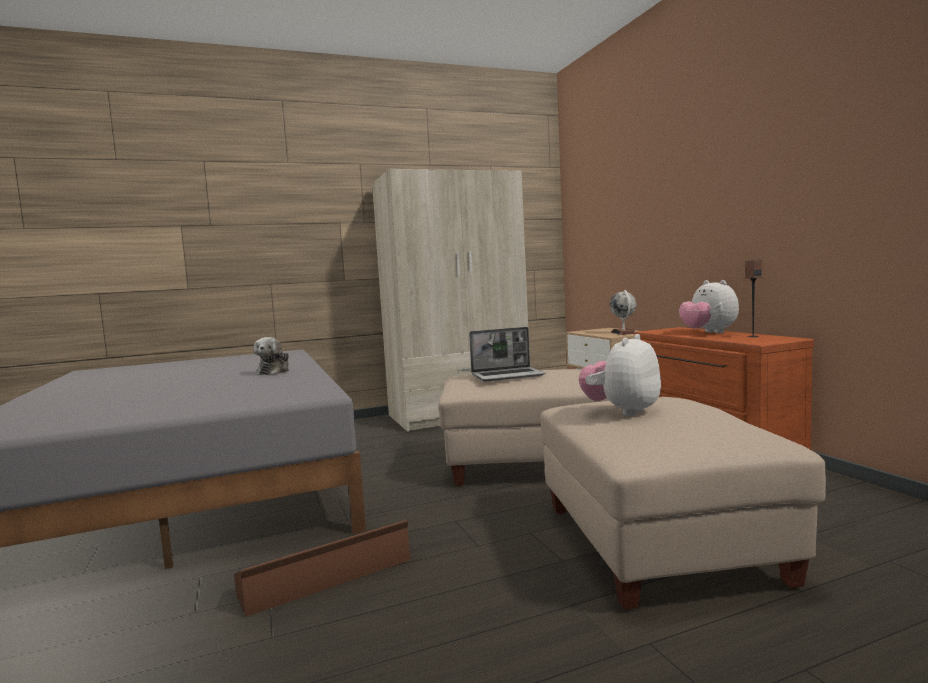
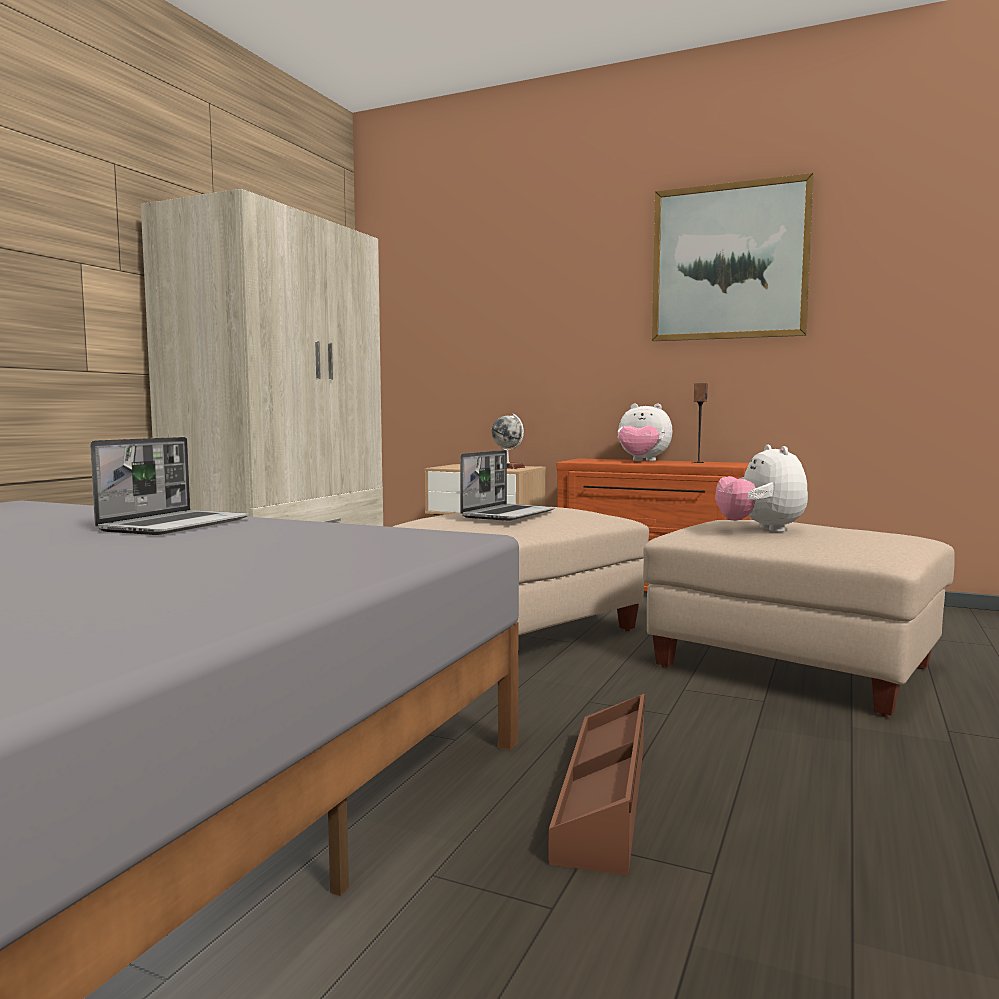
camera: 45 degrees left, 0 degrees up
(274, 371) = (176, 525): plush toy -> laptop
(794, 135) = (729, 262): none -> picture

